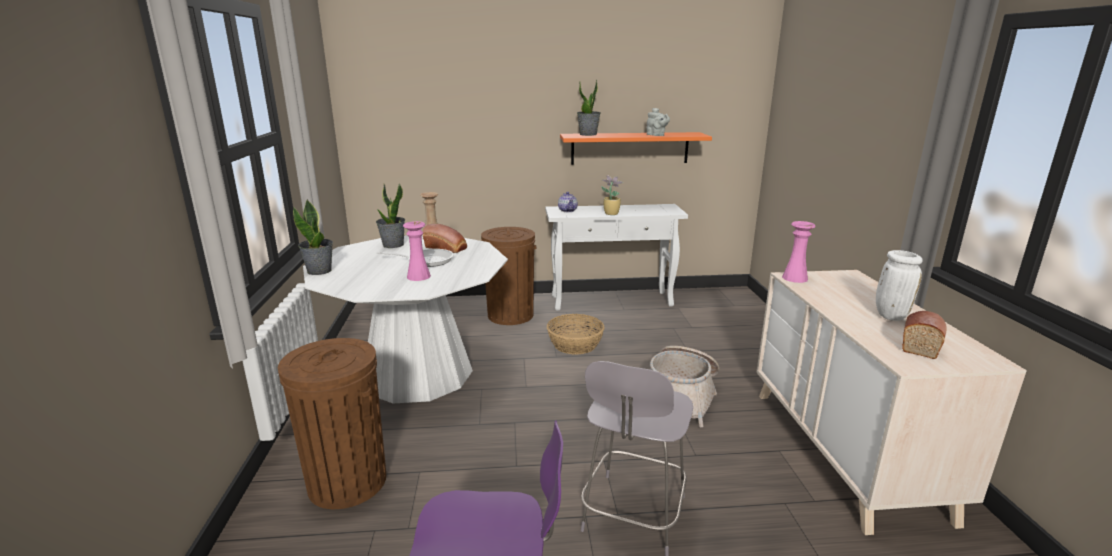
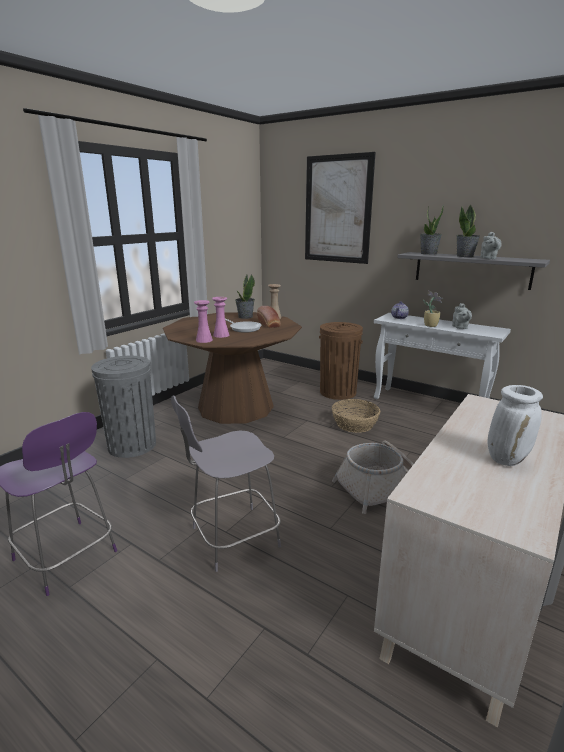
camera: 40 degrees right, 0 degrees up
(320, 271) = (184, 321): potted plant -> potted plant (465, 256)
(347, 482) = (132, 445): brown trash can -> grey trash can
(418, 373) = (236, 407): white dining table -> brown dining table
(459, 86) = (337, 210): none -> picture
(630, 148) = (471, 270): orange shelf -> grey shelf
(638, 210) = (460, 327): none -> grey teapot
(794, 278) = (481, 404): pink vase -> pink vase (204, 340)
(920, 343) = (479, 488): bread -> none

